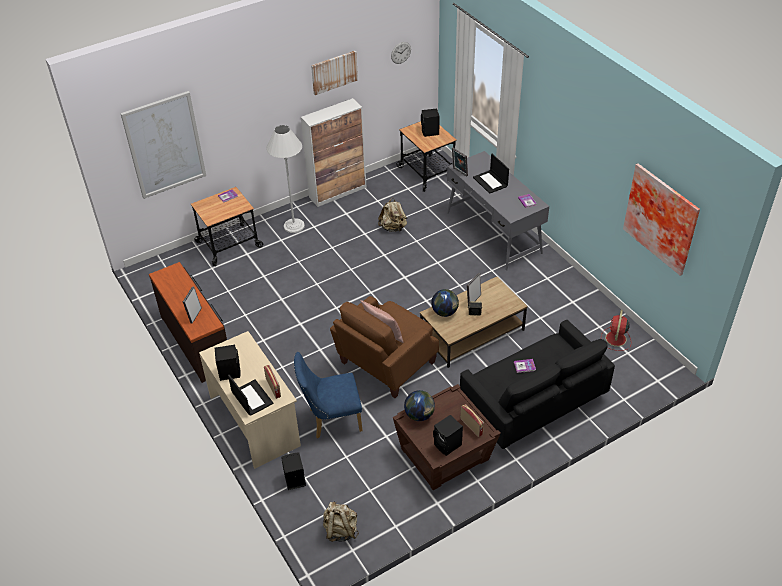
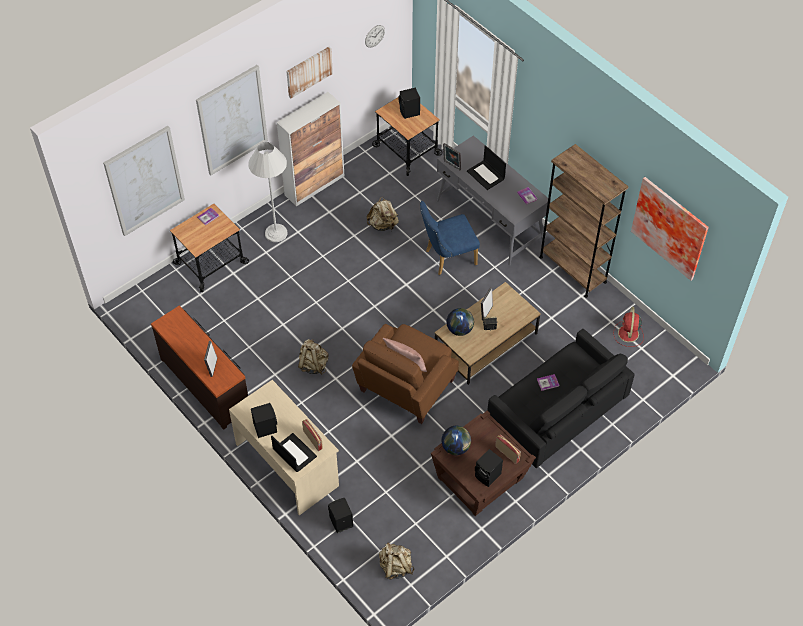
camera: 10 degrees left, 10 degrees up
(255, 103) = (232, 120): none -> picture
(301, 335) = (313, 365): none -> beige backpack
(331, 420) = (363, 455): blue chair -> blue chair (447, 258)
(567, 279) = (572, 269): none -> brown bookcase

